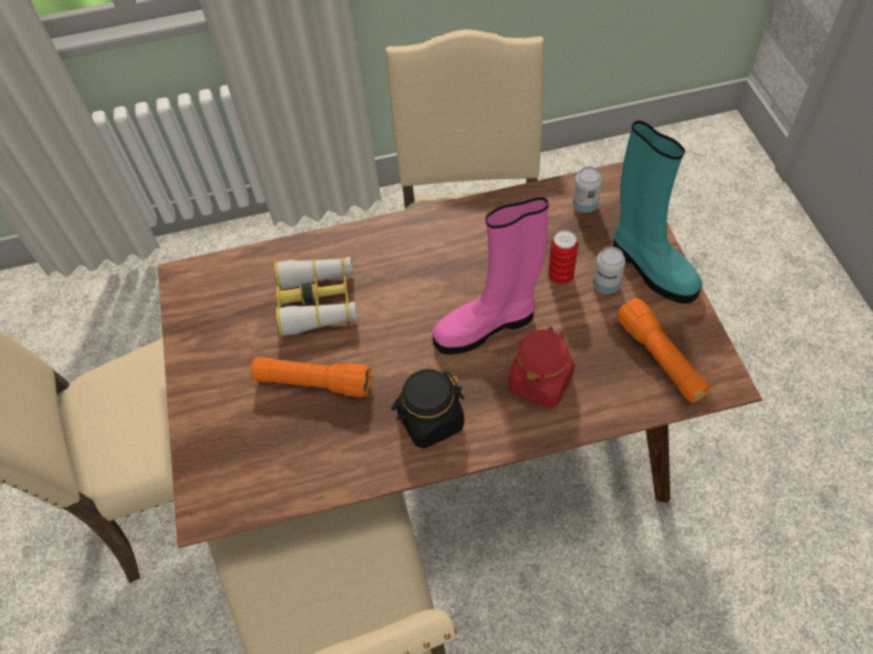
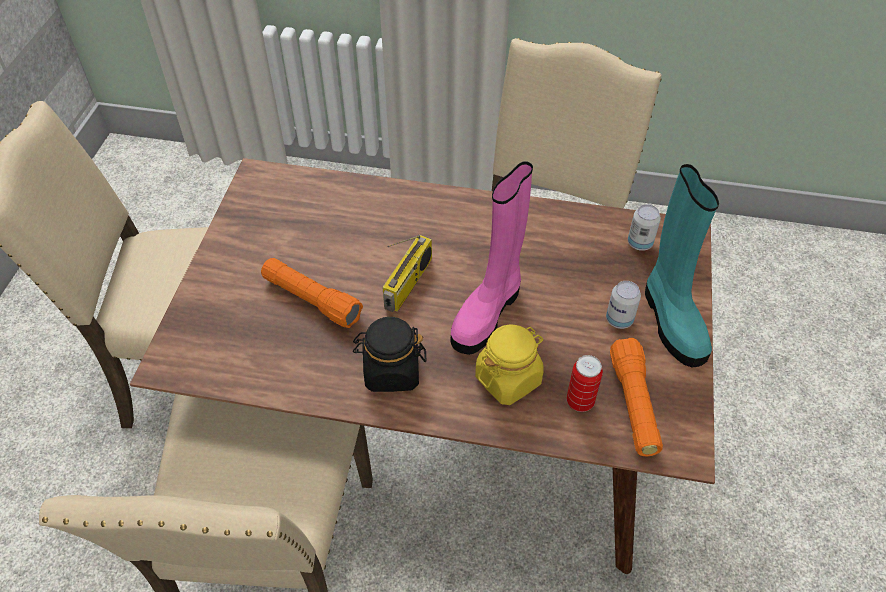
camera: 20 degrees right, 5 degrees down
(318, 301) = (354, 236): binoculars -> none
(398, 328) = (408, 284): none -> radio
(487, 326) = (488, 312): pink boot -> pink boot turned 60 degrees counterclockwise
(540, 381) = (508, 379): red jar -> yellow jar
(560, 276) = (580, 296): can -> can (580, 401)

